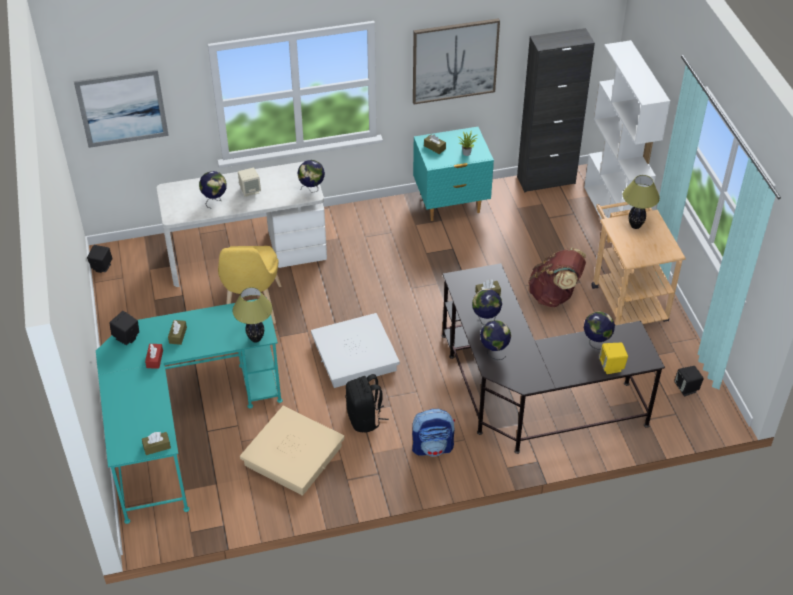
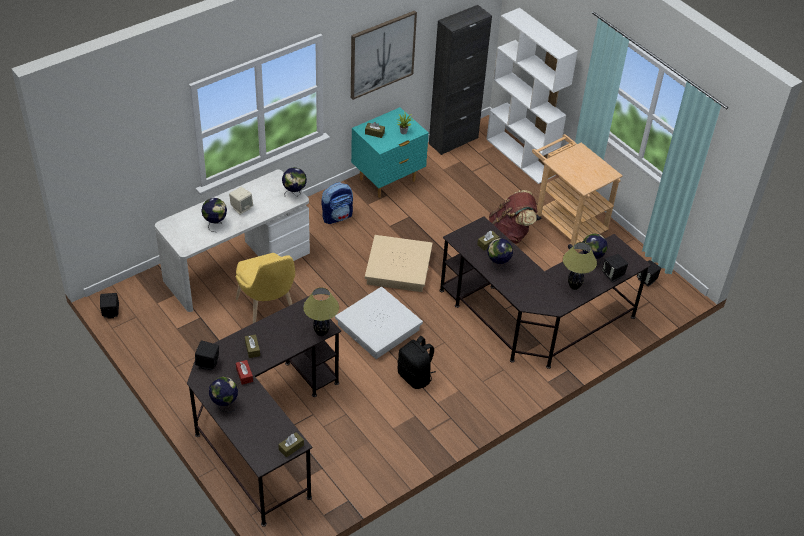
camera: 25 degrees left, 0 degrees up
(122, 108) = (118, 160): picture -> none
(181, 425) = (263, 429): turquoise desk -> black desk
(293, 455) = (374, 424): beige storage box -> beige storage box (398, 268)
(433, 447) = (482, 383): backpack -> backpack (337, 216)
(494, 351) = (518, 288): globe -> globe (224, 405)
(611, 366) = (613, 275): yellow speaker -> black speaker
(635, 226) = (572, 159): table lamp -> table lamp (574, 286)

